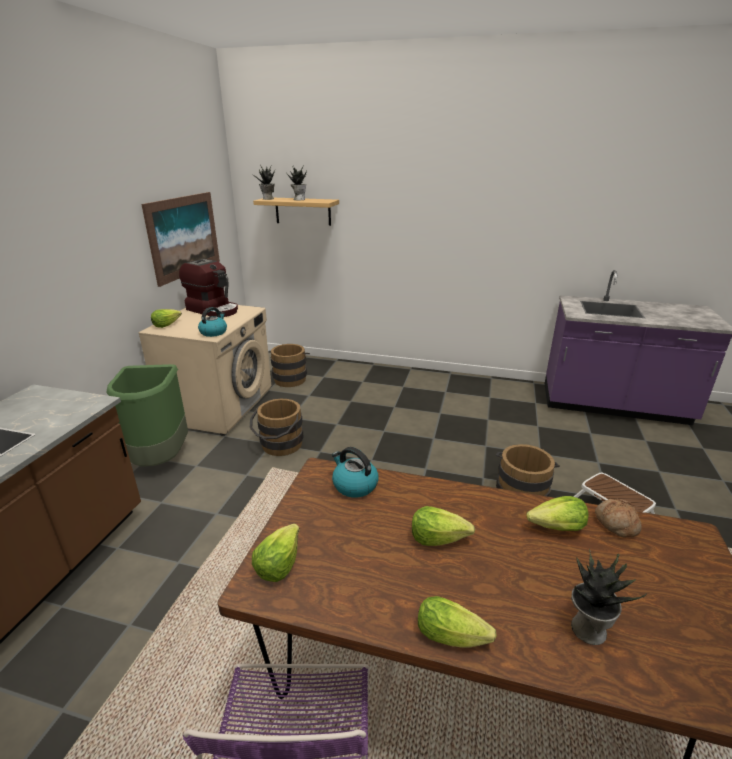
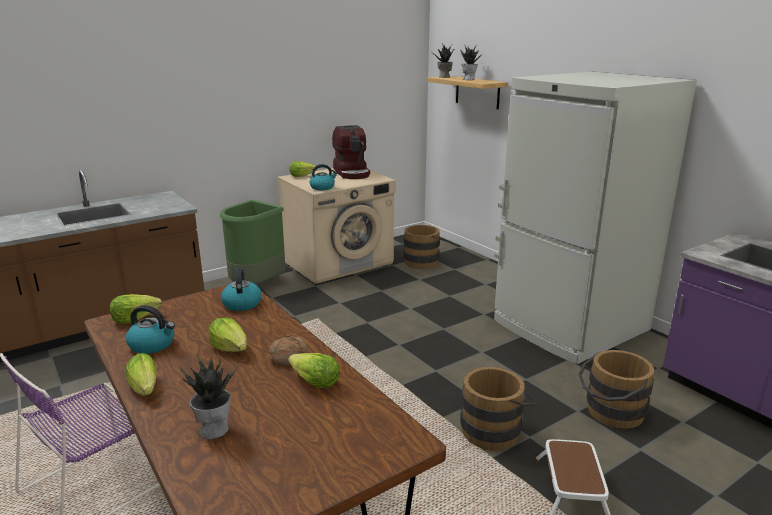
camera: 40 degrees right, 5 degrees down
(184, 236) = (351, 104): picture -> none
(279, 446) = (342, 307): brown bucket -> brown bucket (610, 413)
(360, 582) = (153, 345): none -> kettle
(454, 393) = (568, 324): none -> white fridge
(615, 523) = (362, 402): bread -> bread (288, 357)

